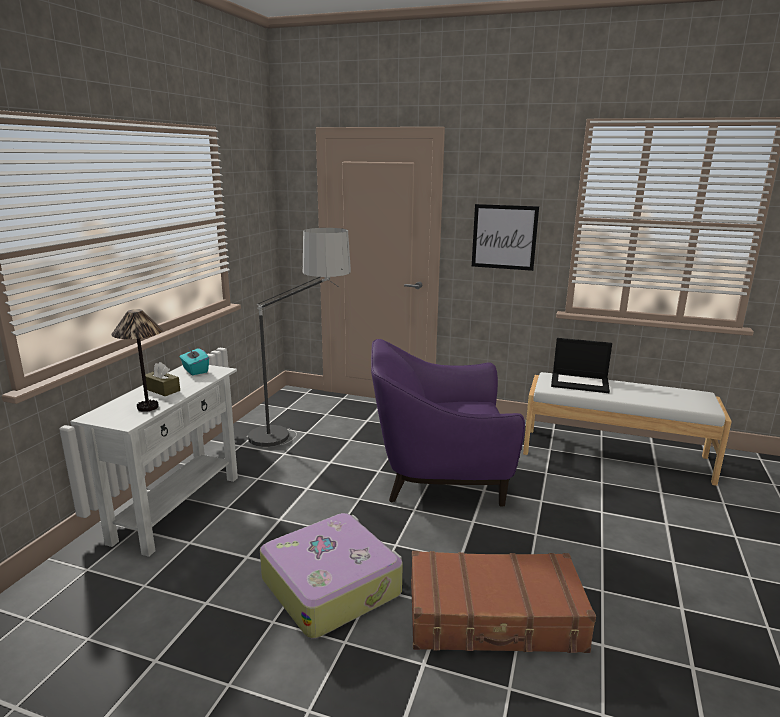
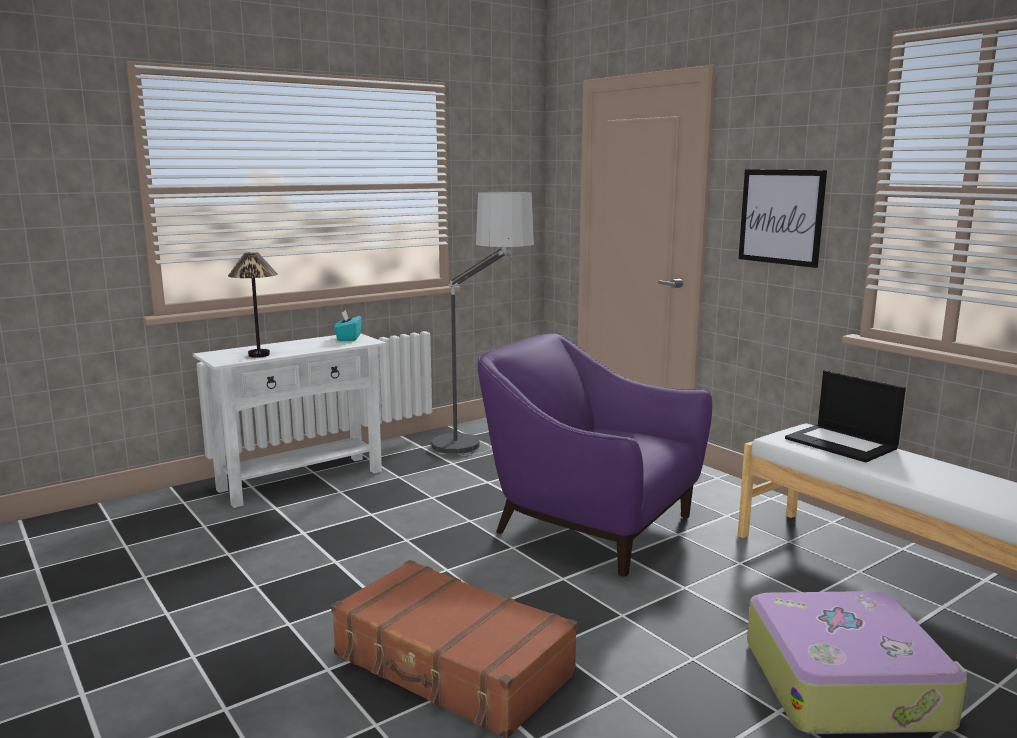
camera: 35 degrees right, 5 degrees down
(162, 389) = (294, 346): brown tissue box -> none
(332, 585) = (340, 579): suitcase -> suitcase (846, 683)

